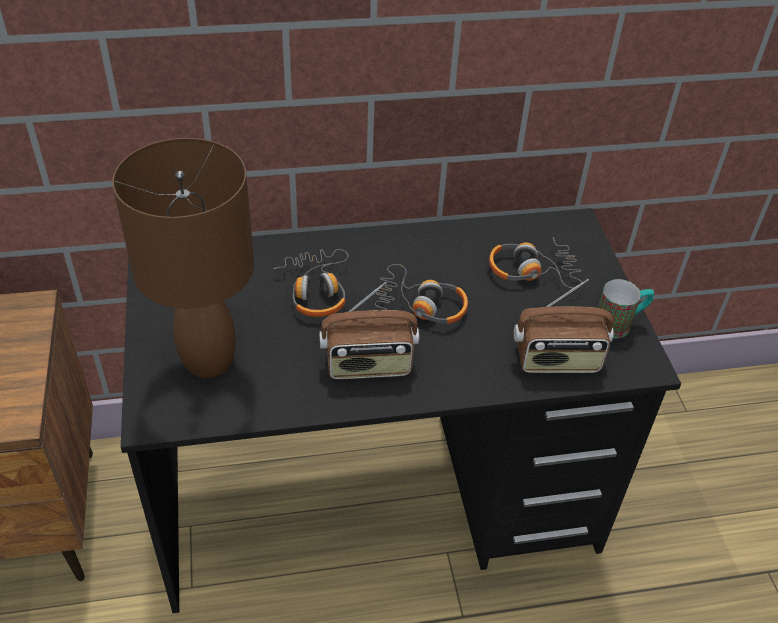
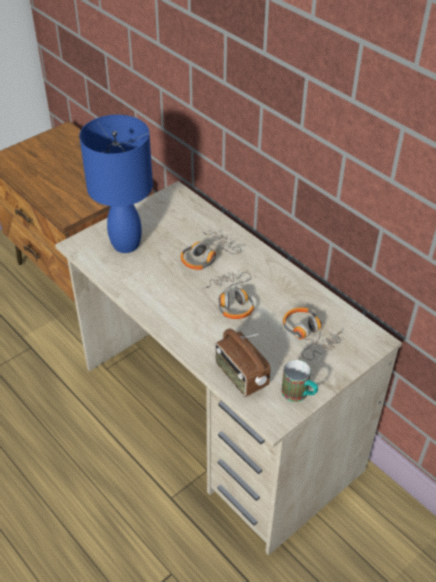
camera: 60 degrees right, 0 degrees up
(208, 362) = (125, 244): brown table lamp -> blue table lamp
(368, 365) = (170, 300): radio -> none
(379, 498) = (218, 418): black desk -> beige desk

